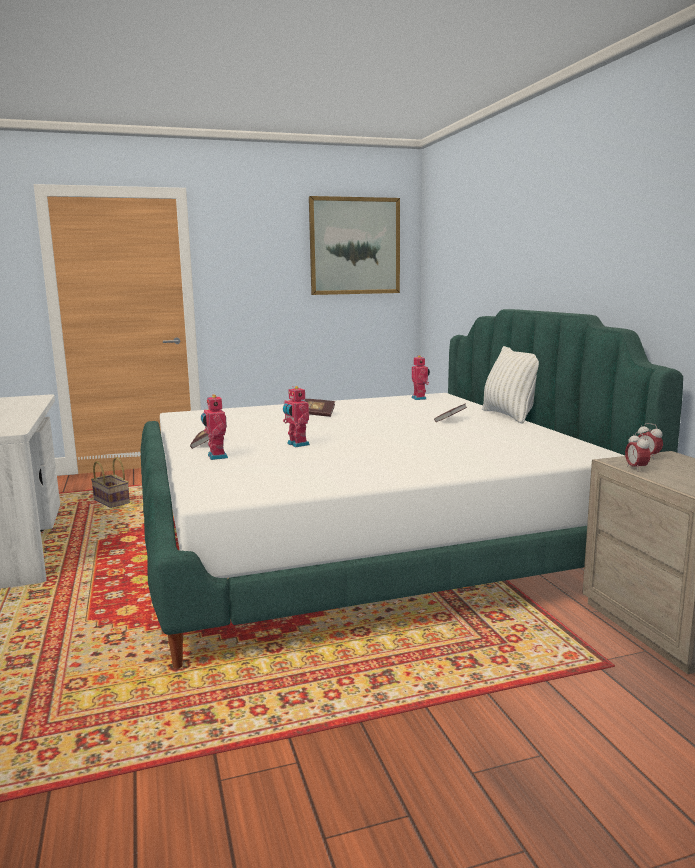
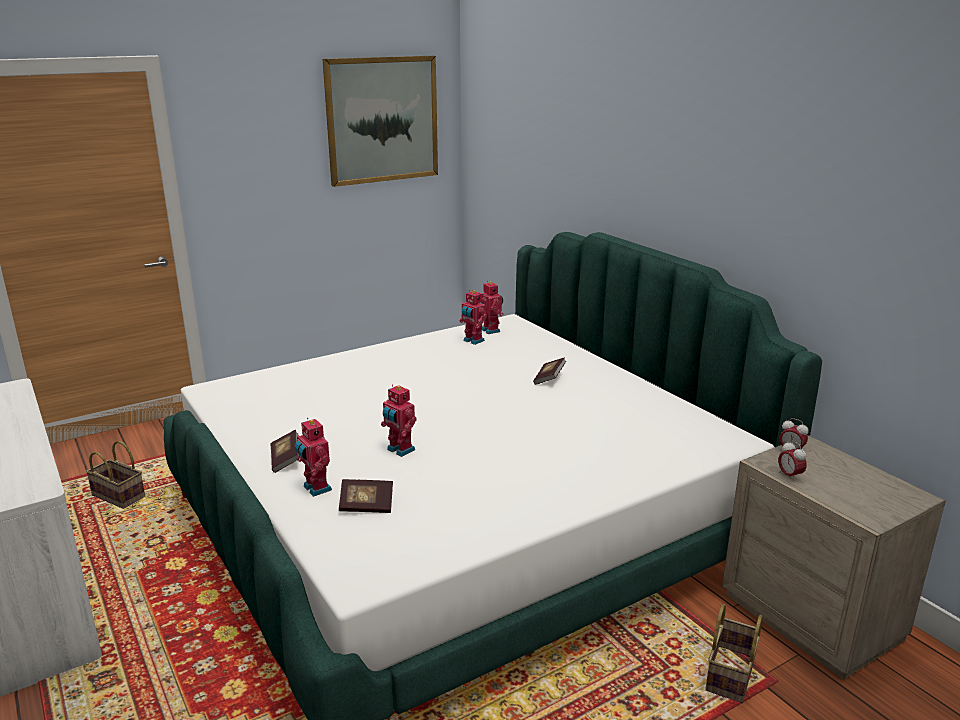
camera: 15 degrees left, 10 degrees up
(317, 414) = (389, 377): book -> book (366, 506)
(400, 402) = (473, 341): none -> toy robot
(510, 416) = (609, 364): white pillow -> none
(567, 657) = (731, 677): none -> basket

